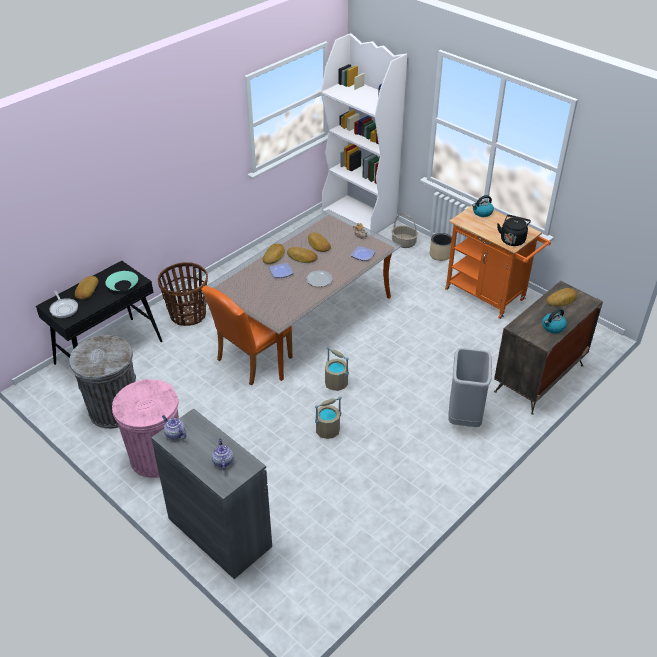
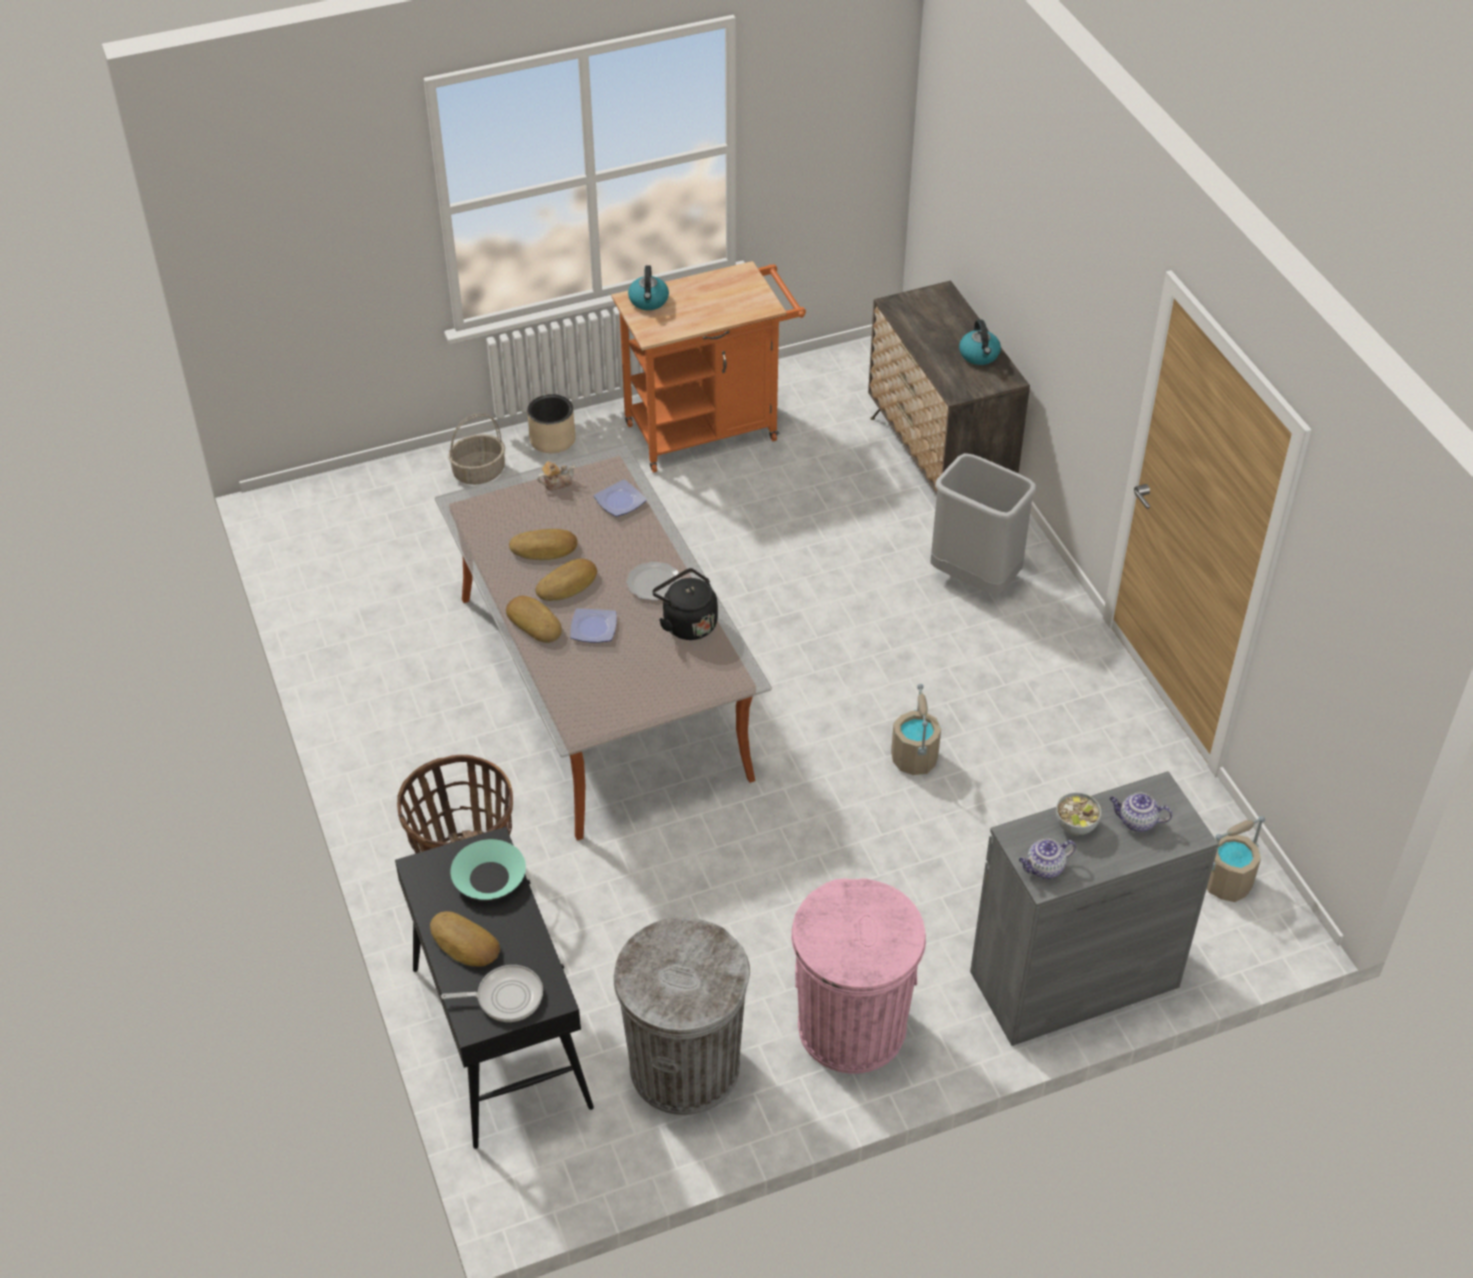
camera: 65 degrees left, 5 degrees up
(209, 438) = (1076, 825): none -> bowl
(250, 361) = (672, 809): orange chair -> none
(336, 383) = (806, 706): beige bucket -> beige bucket (1227, 882)
(359, 216) = (343, 500): white bookcase -> none
(512, 239) = (750, 299): black kettle -> black kettle (687, 623)
(561, 300) = (922, 318): bread -> none

